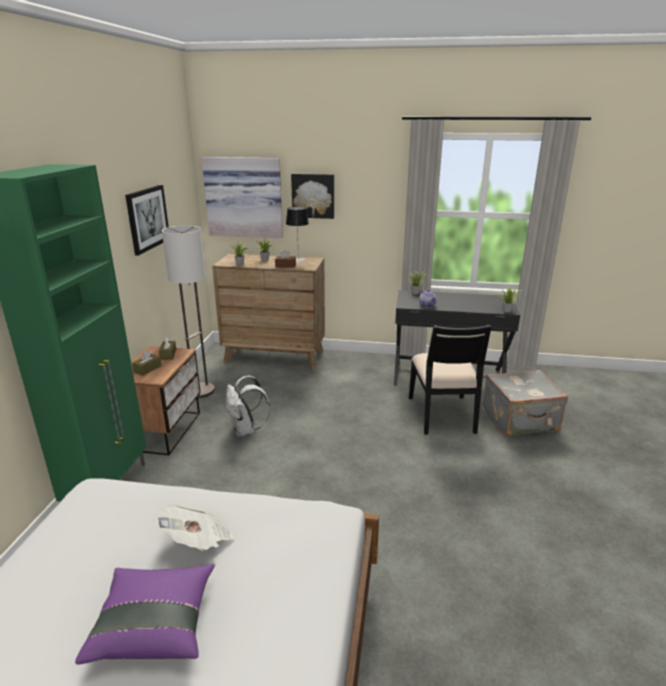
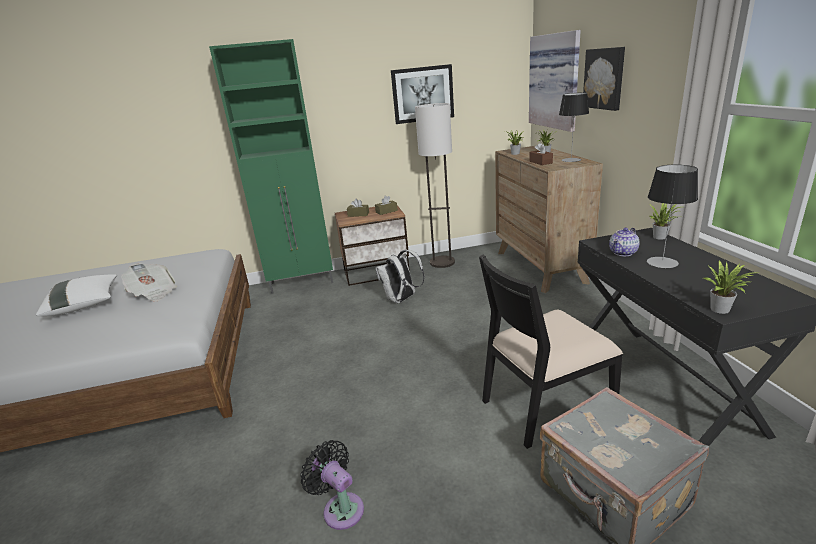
camera: 70 degrees right, 0 degrees up
(155, 624) = (84, 305): purple pillow -> white pillow
(449, 303) = (662, 262): none -> table lamp
(500, 520) = (340, 508): none -> black fan

